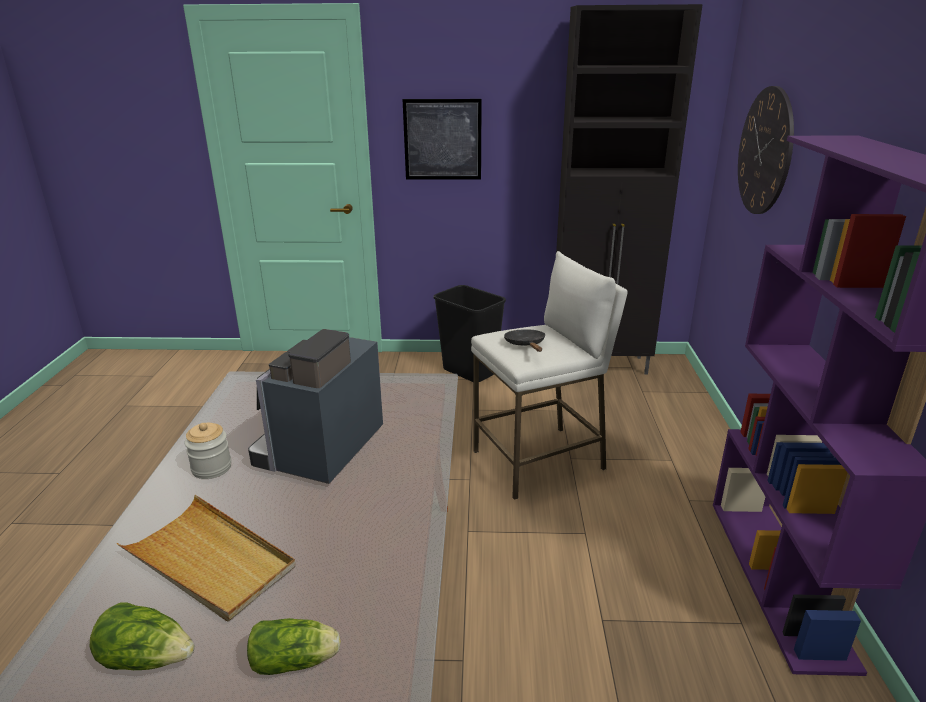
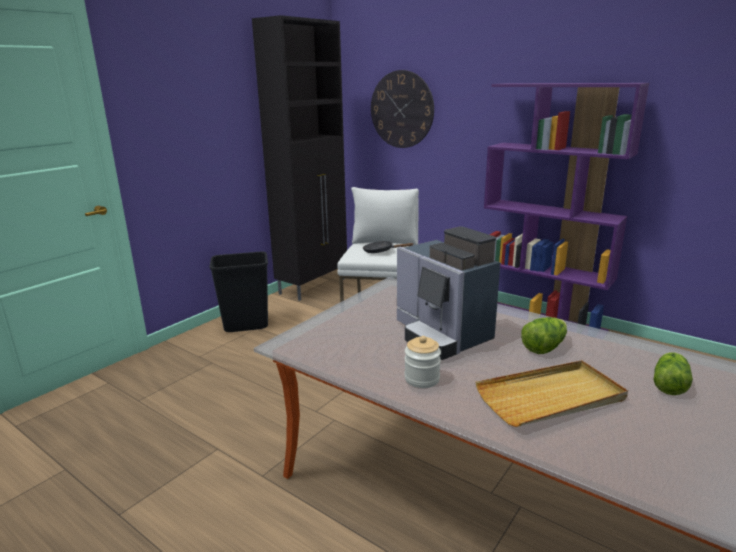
camera: 55 degrees left, 5 degrees down
(148, 658) = (650, 435): lettuce -> lettuce (544, 346)
(442, 140) = (175, 129): picture -> none

